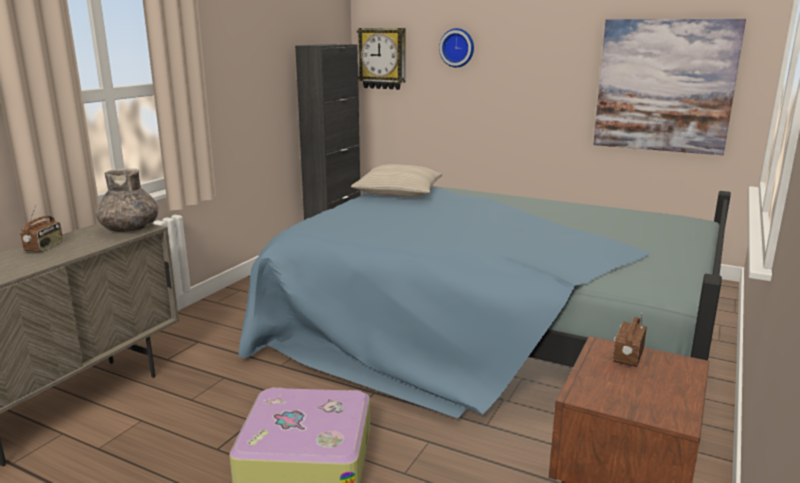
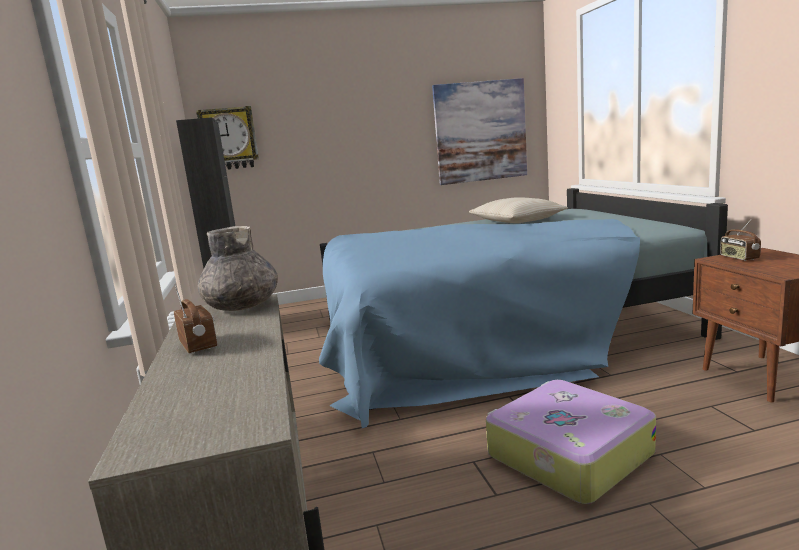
camera: 40 degrees left, 5 degrees down
(398, 192) = (361, 240): beige pillow -> beige pillow (517, 220)
(457, 47) = (308, 120): wall clock -> none

